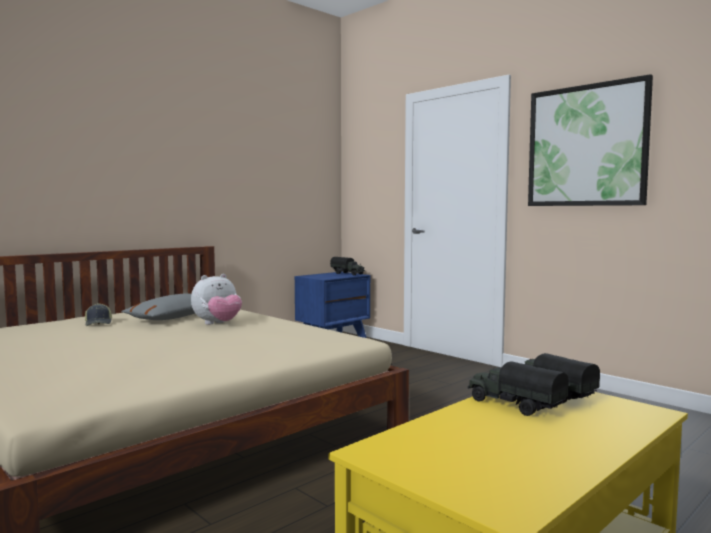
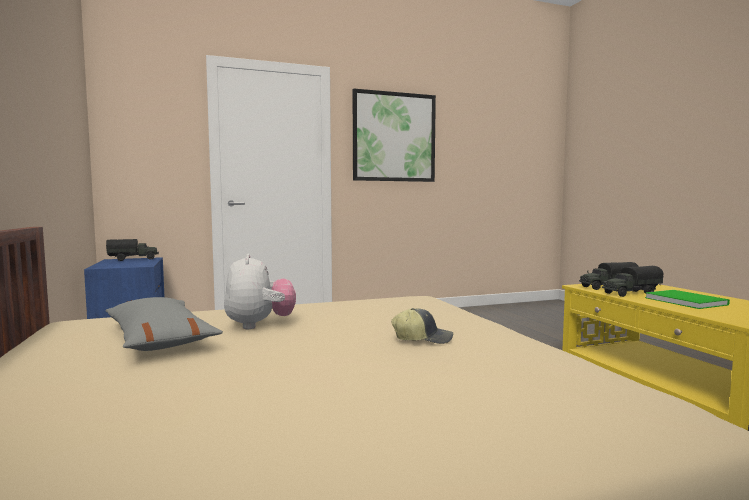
camera: 65 degrees left, 0 degrees up
(99, 323) = (85, 385): cap -> cap (423, 338)
(501, 432) = (684, 301): none -> green book

